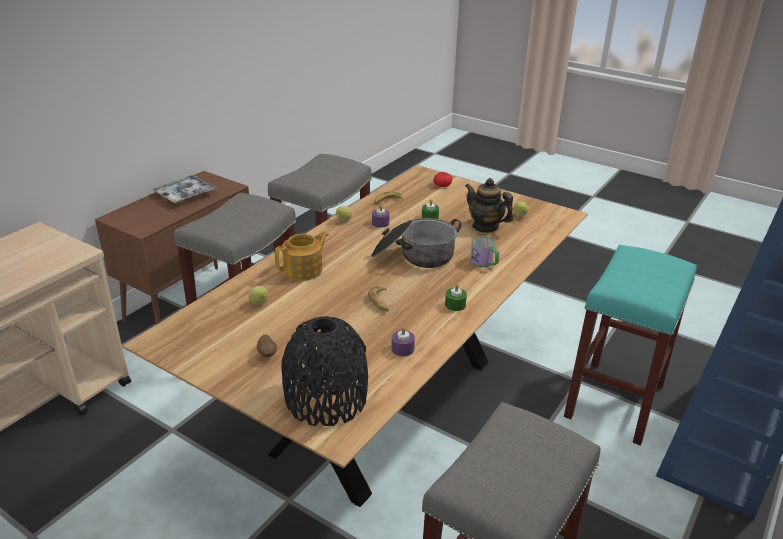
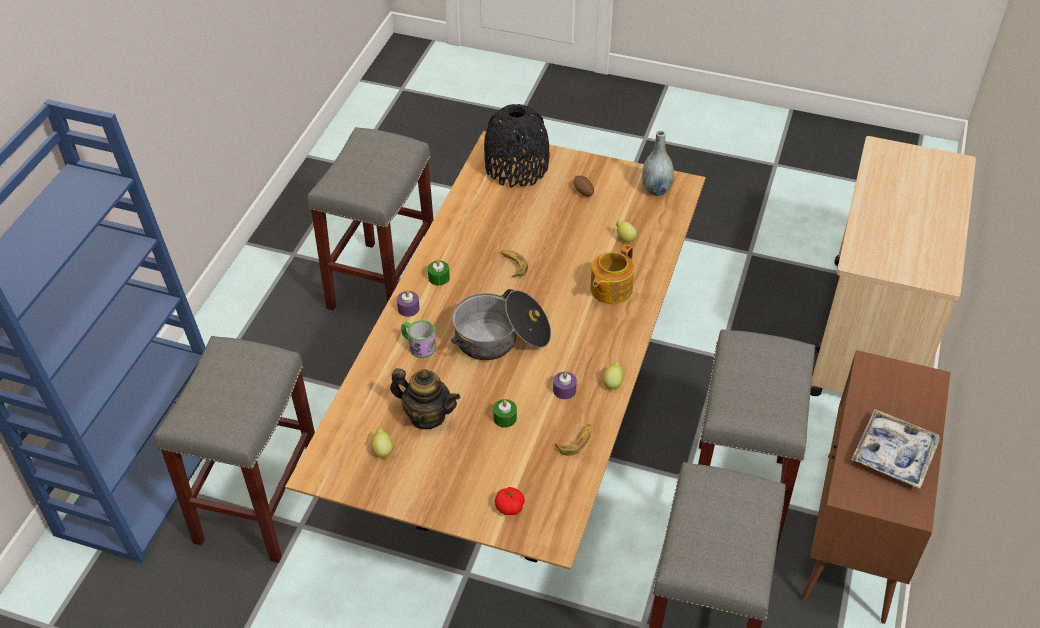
camera: 165 degrees right, 15 degrees up
(188, 341) = (656, 190): none -> grey vase
(402, 349) = (473, 220): purple candle -> purple candle (408, 308)
(615, 402) = (259, 502): turquoise stool -> grey stool

